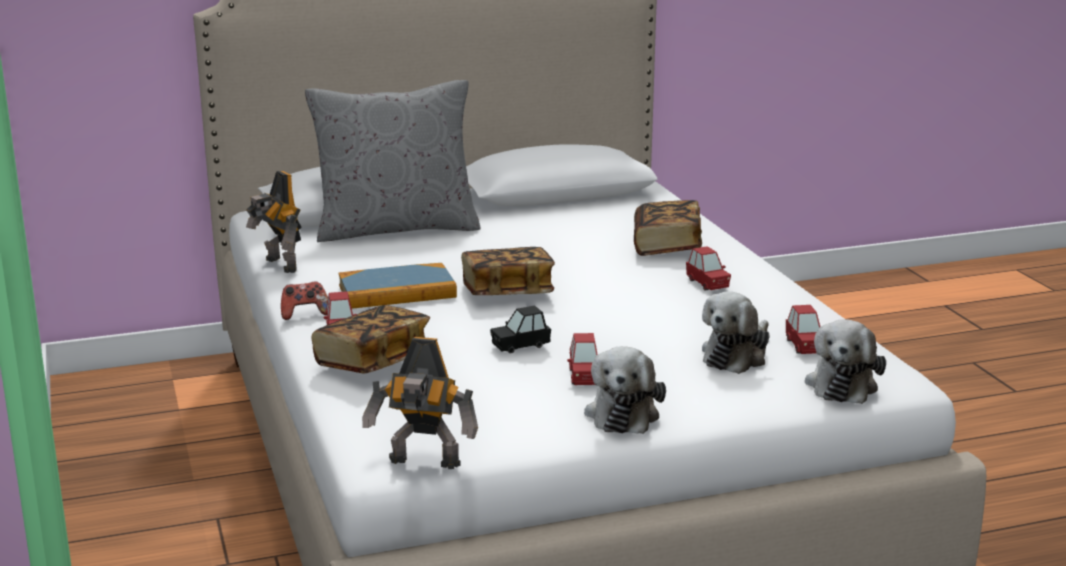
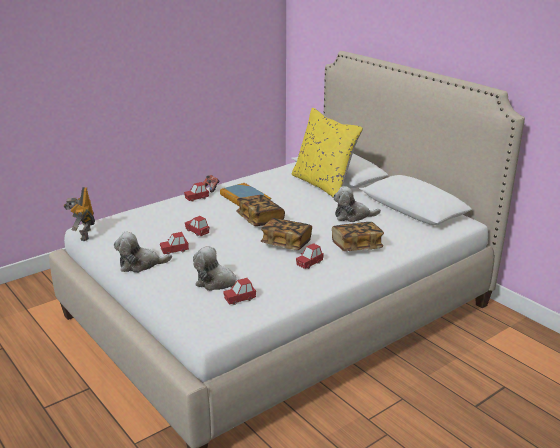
camera: 70 degrees right, 5 degrees up
(279, 265) = (260, 174): toy robot -> none
(373, 362) = (168, 209): book -> book (286, 243)
(396, 228) = (323, 185): grey pillow -> yellow pillow
(520, 345) = (197, 232): black toy car -> red toy car
(842, 384) = (196, 314): plush toy -> plush toy (353, 216)

